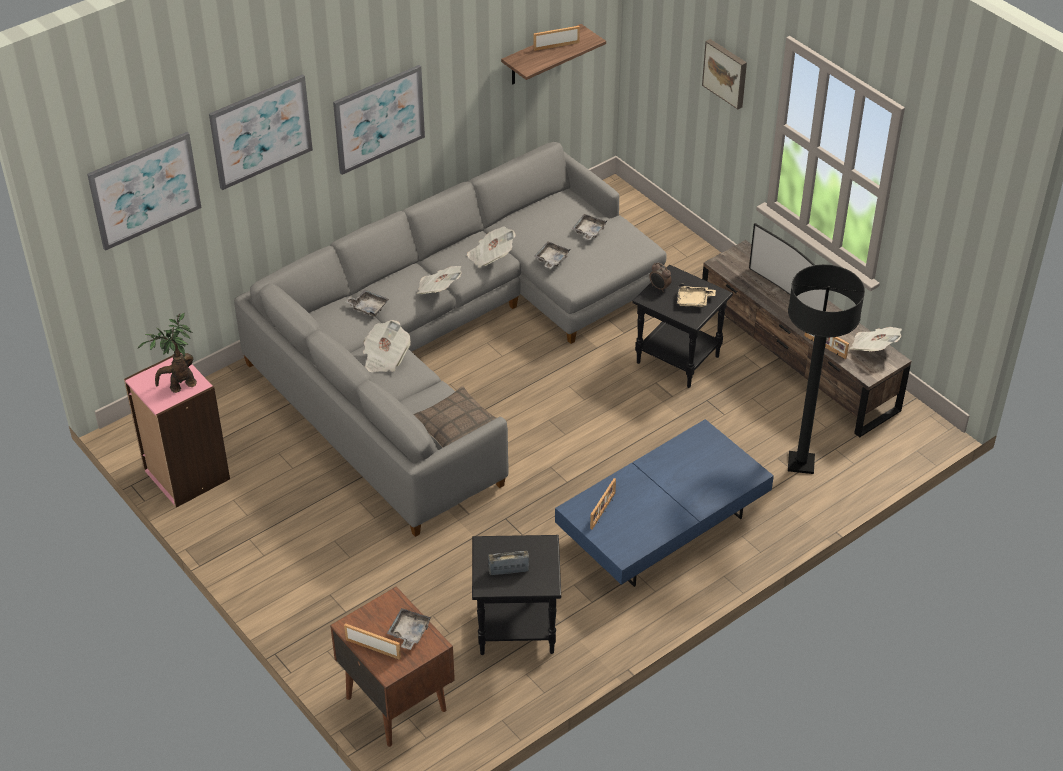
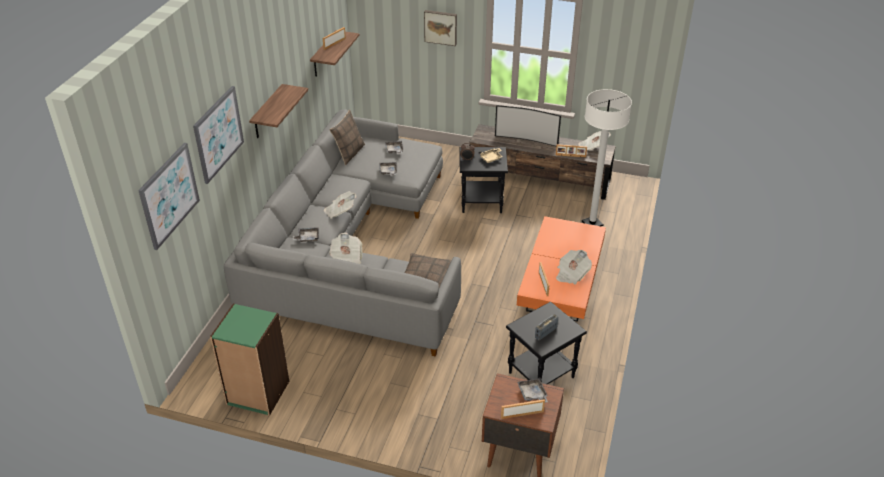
camera: 35 degrees left, 5 degrees down
(179, 386) = (253, 323): potted plant -> none
(186, 475) = (257, 393): pink bookcase -> green bookcase
(379, 119) = (267, 112): picture -> shelf
(491, 256) = (352, 183): newspaper -> newspaper (571, 274)
(528, 210) = (349, 153): none -> pillow
(662, 527) = (560, 285): blue coffee table -> orange coffee table
(801, 463) = (592, 223): black floor lamp -> white floor lamp

